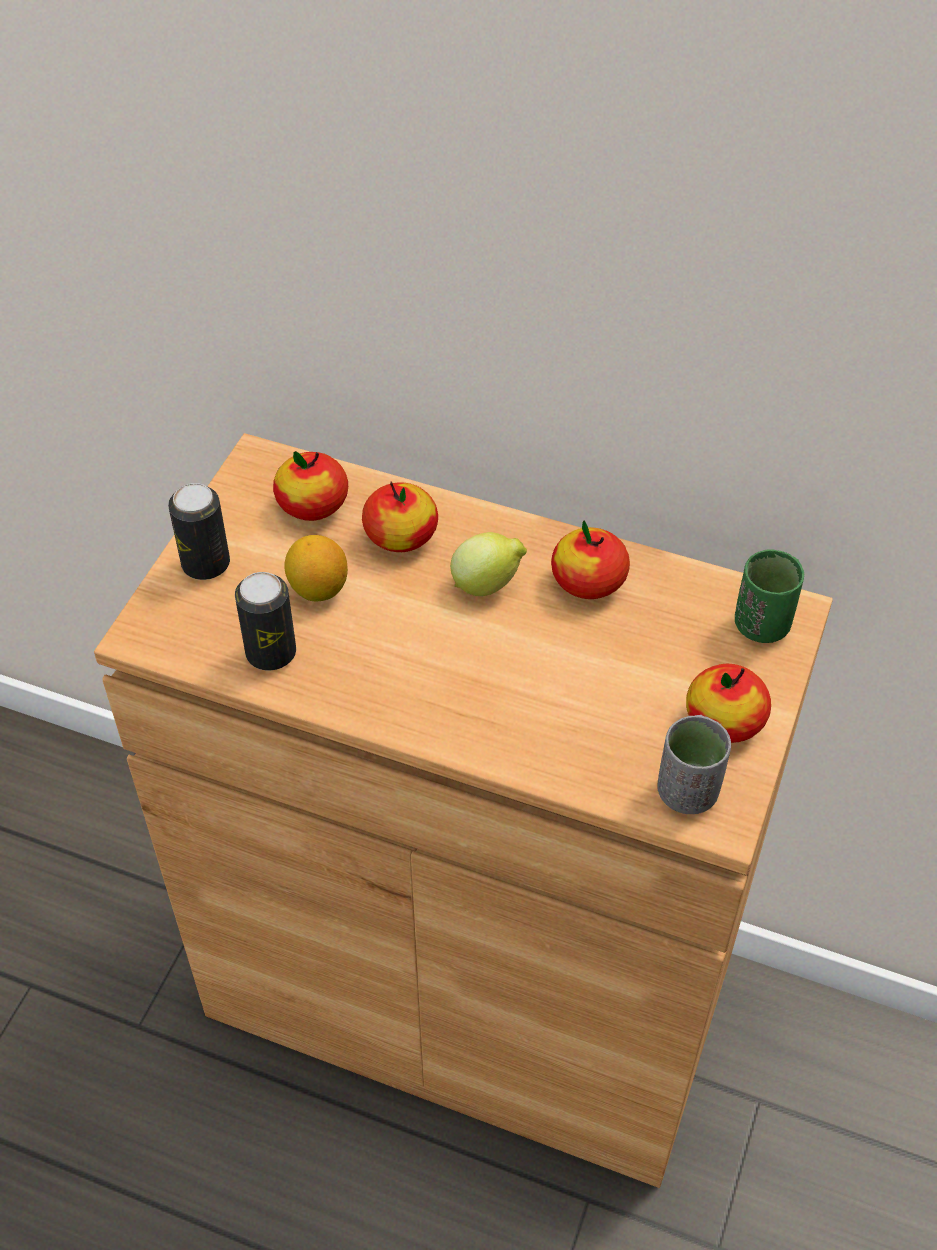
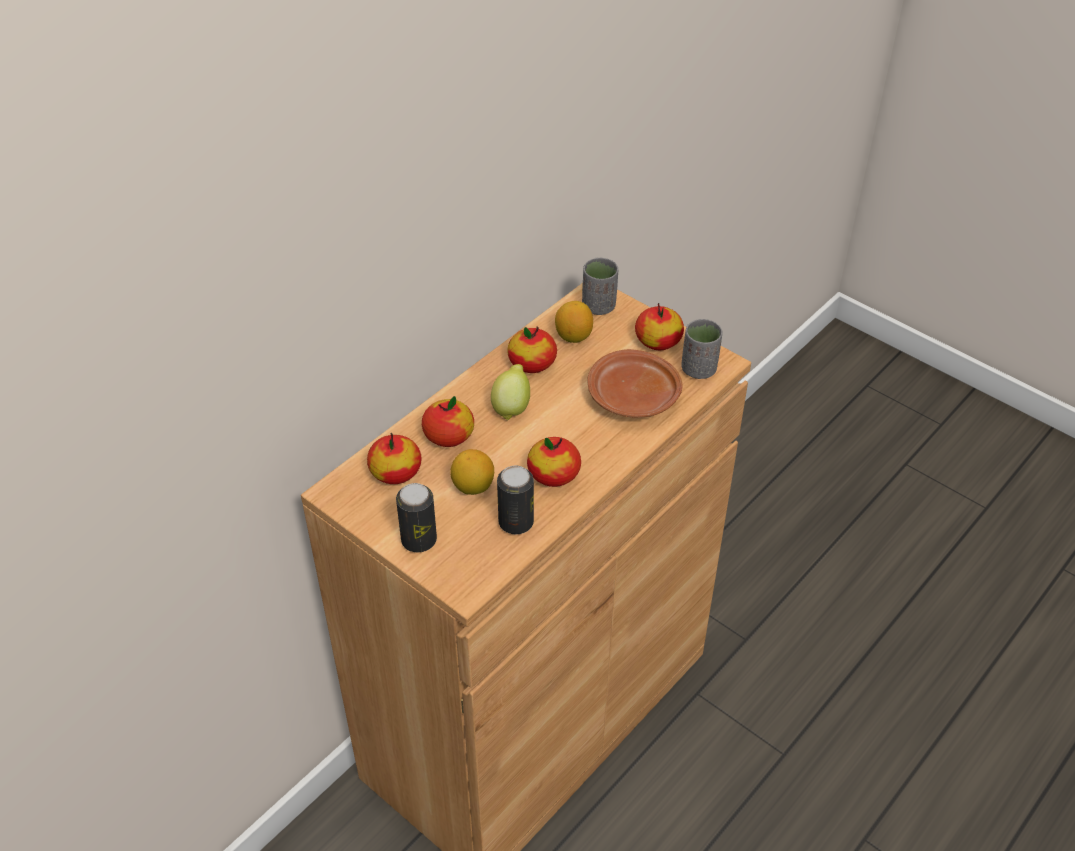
camera: 70 degrees left, 5 degrees down
(375, 669) = (553, 475): none -> apple
(578, 722) = (634, 397): none -> brown plate
(674, 613) = (573, 336): none -> lemon
(761, 625) = (598, 306): green cup -> grey cup

